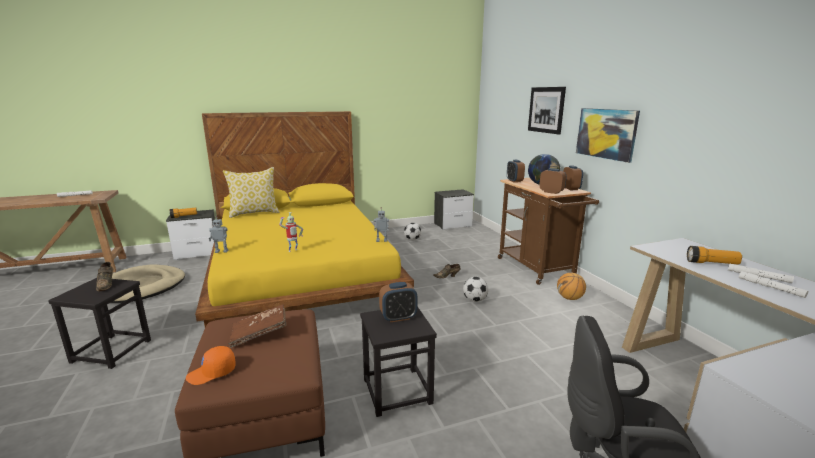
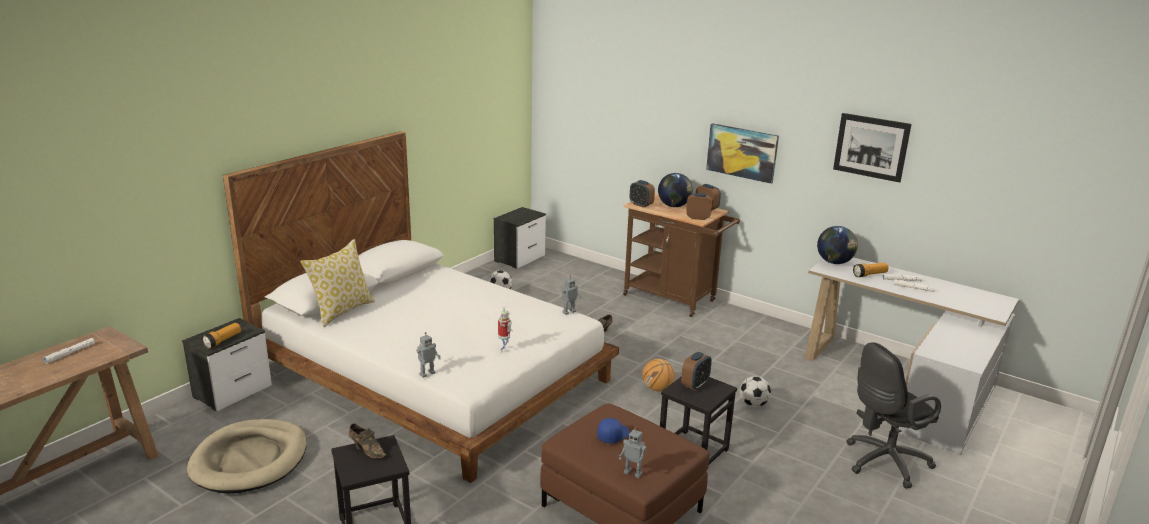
camera: 35 degrees left, 5 degrees up
(212, 373) = (633, 473): orange cap -> toy robot
(259, 334) = (613, 435): brown book -> blue cap
(301, 272) = (434, 375): yellow bed -> white bed
(475, 300) = (656, 351): football -> football (753, 404)
(546, 110) = (657, 117): picture -> picture (871, 147)
(569, 298) = (730, 324): basketball -> basketball (657, 389)
(674, 246) = (834, 262): none -> globe

